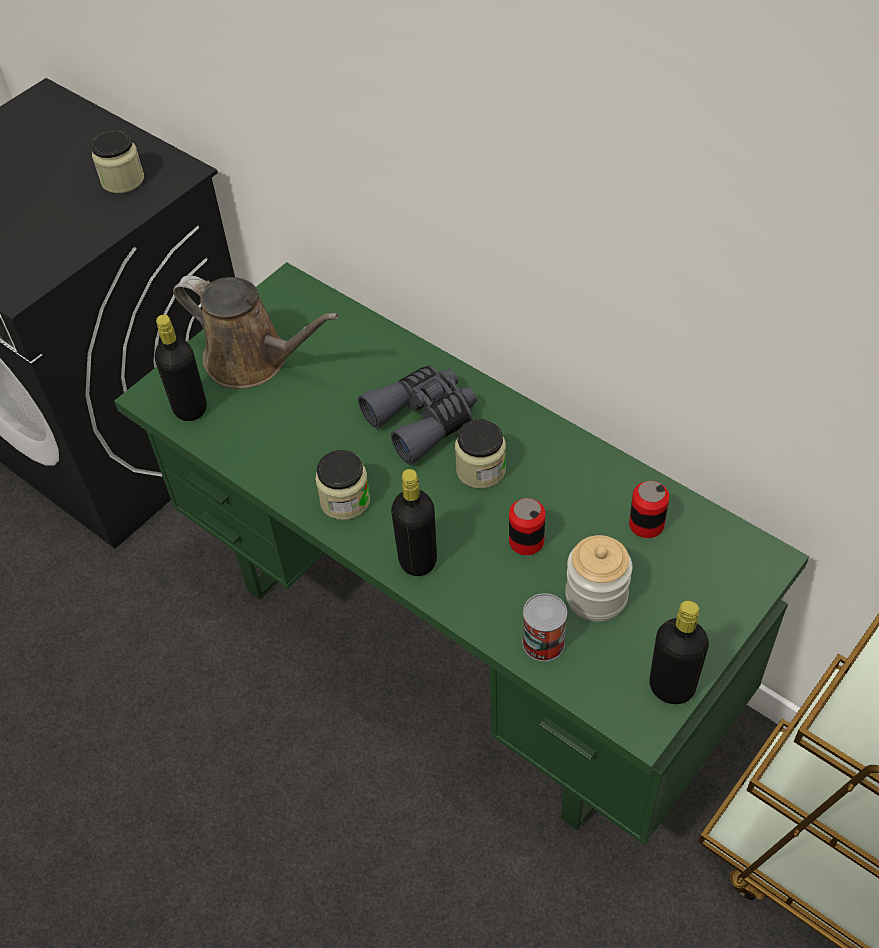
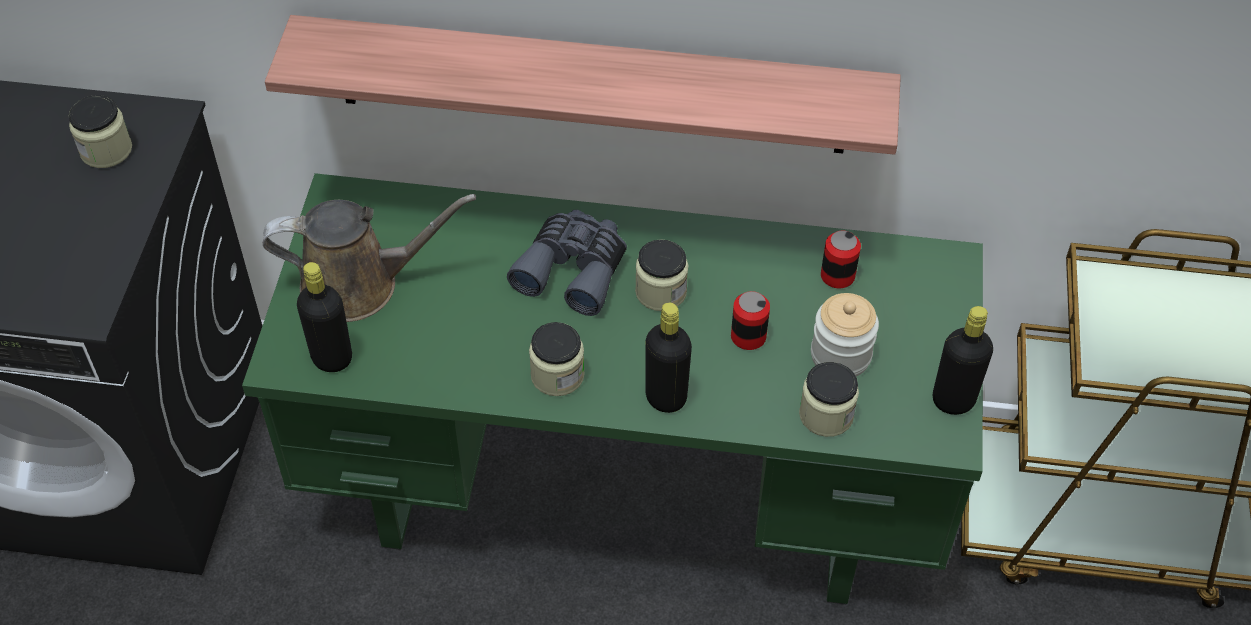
camera: 35 degrees left, 0 degrees up
(486, 259) = (591, 85): none -> shelf
(543, 642) = (826, 415): can -> jar

